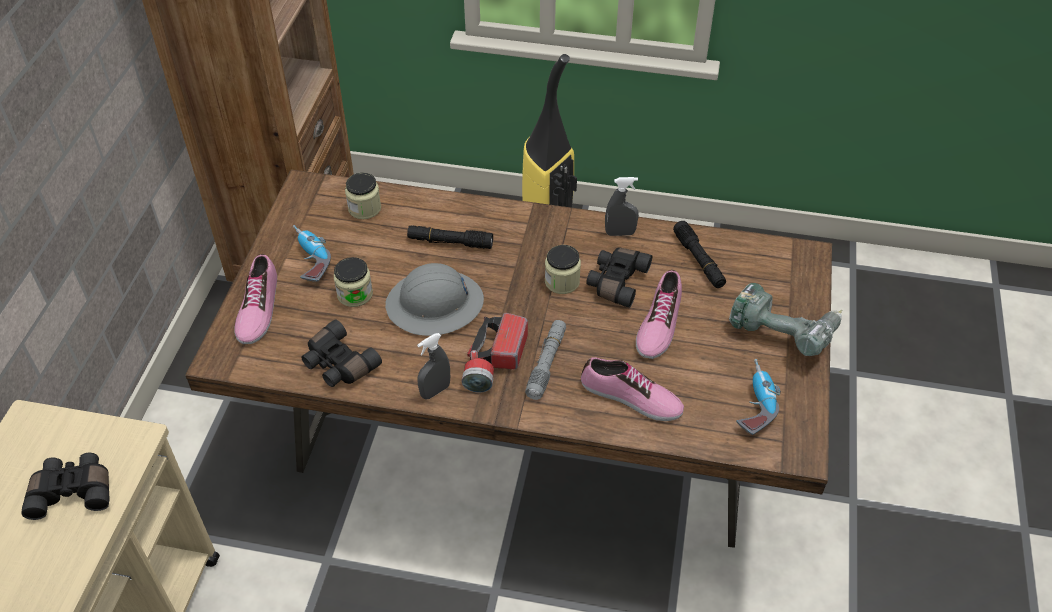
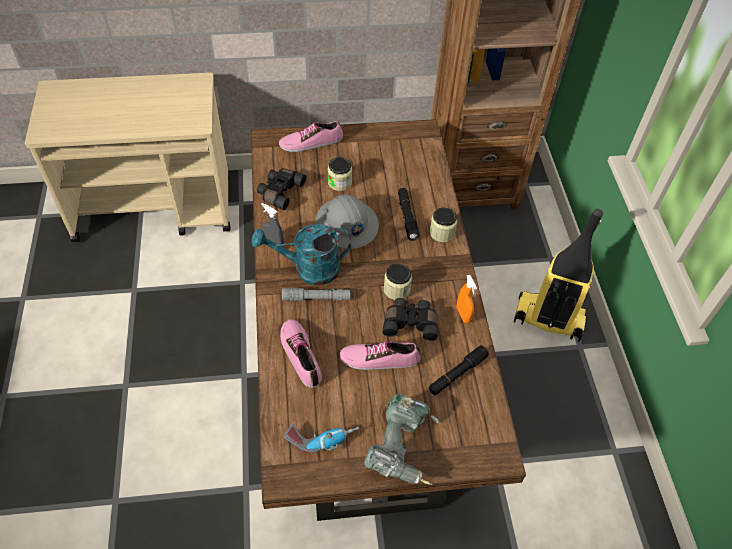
camera: 70 degrees right, 5 degrees up
(73, 491) = (160, 114): black binoculars -> none
(308, 259) = (360, 152): power drill -> none
(364, 208) = (418, 165): jar -> jar (442, 233)
(494, 362) = (308, 269): flashlight -> turquoise watering can
(620, 233) = (463, 315): grey spray bottle -> orange spray bottle
(631, 398) = (301, 355): shoe -> shoe turned 150 degrees clockwise

